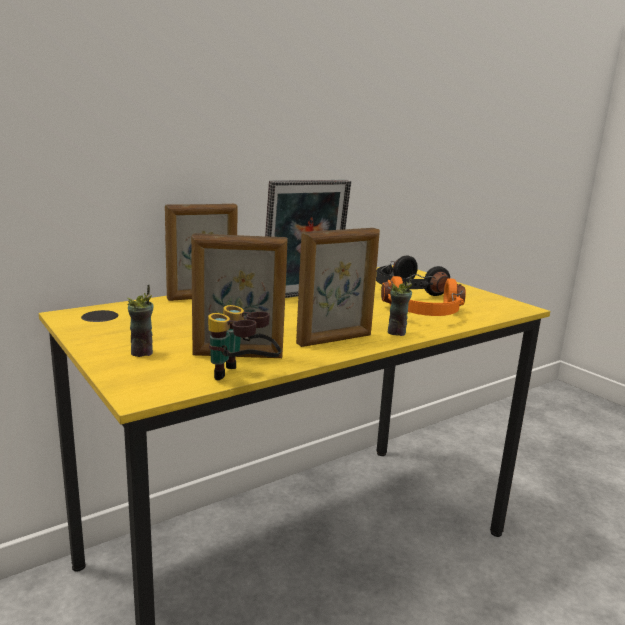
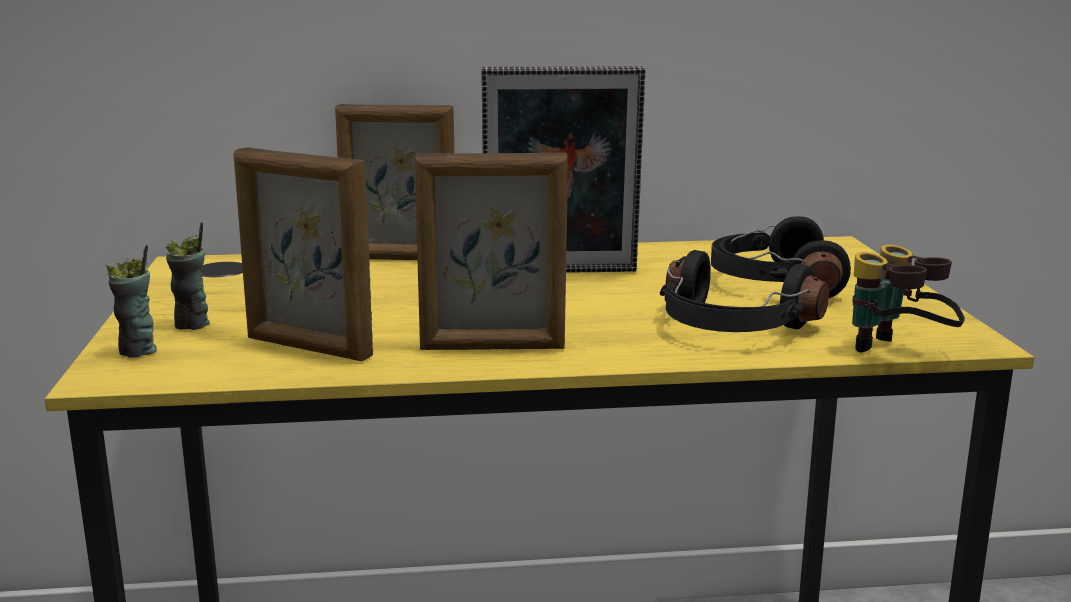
camera: 30 degrees right, 0 degrees up
(242, 377) = (262, 378): binoculars -> binoculars (898, 354)
(397, 332) = (620, 351): cup -> cup (138, 351)
(424, 314) = (730, 328): orange headphones -> black headphones

